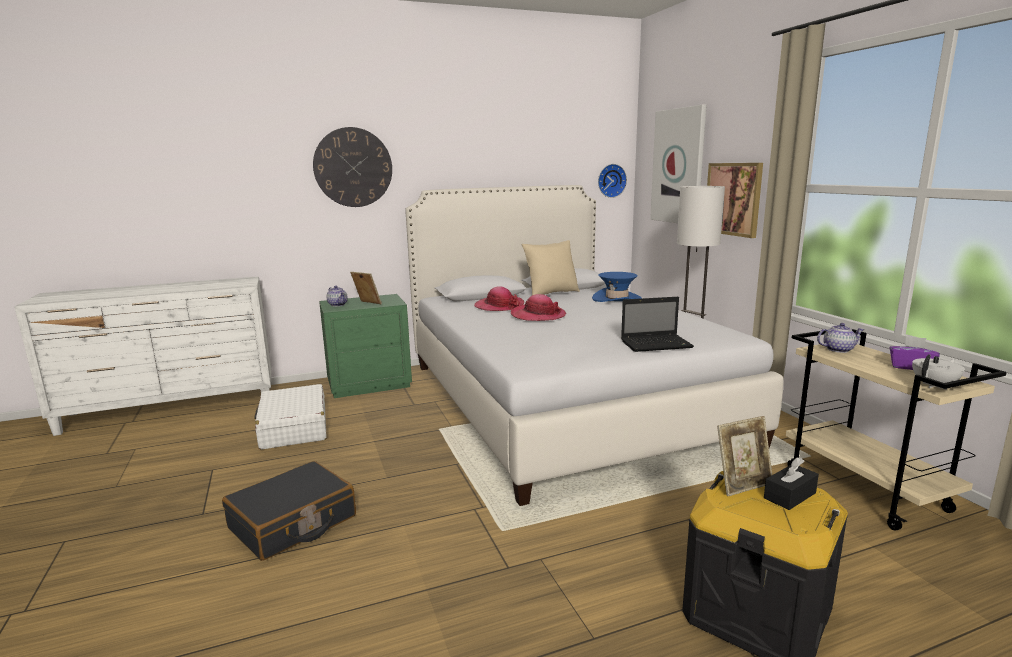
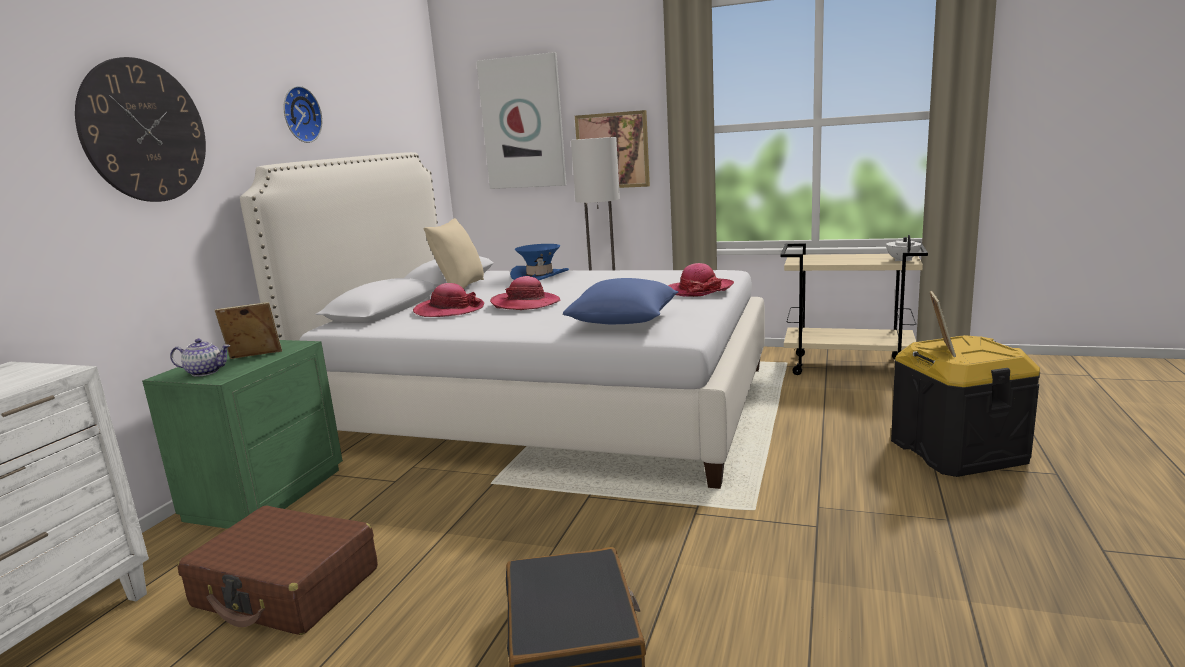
camera: 50 degrees left, 0 degrees up
(294, 428) = (287, 588): white suitcase -> brown suitcase
(530, 347) = (624, 322): none -> blue pillow
(611, 180) = (428, 147): wall clock -> wall clock (299, 115)
(657, 344) = (699, 290): laptop -> hat
(789, 495) = (967, 343): black tissue box -> none
(838, 349) = (805, 259): teapot -> none
(910, 367) = (863, 256): purple tissue box -> none

